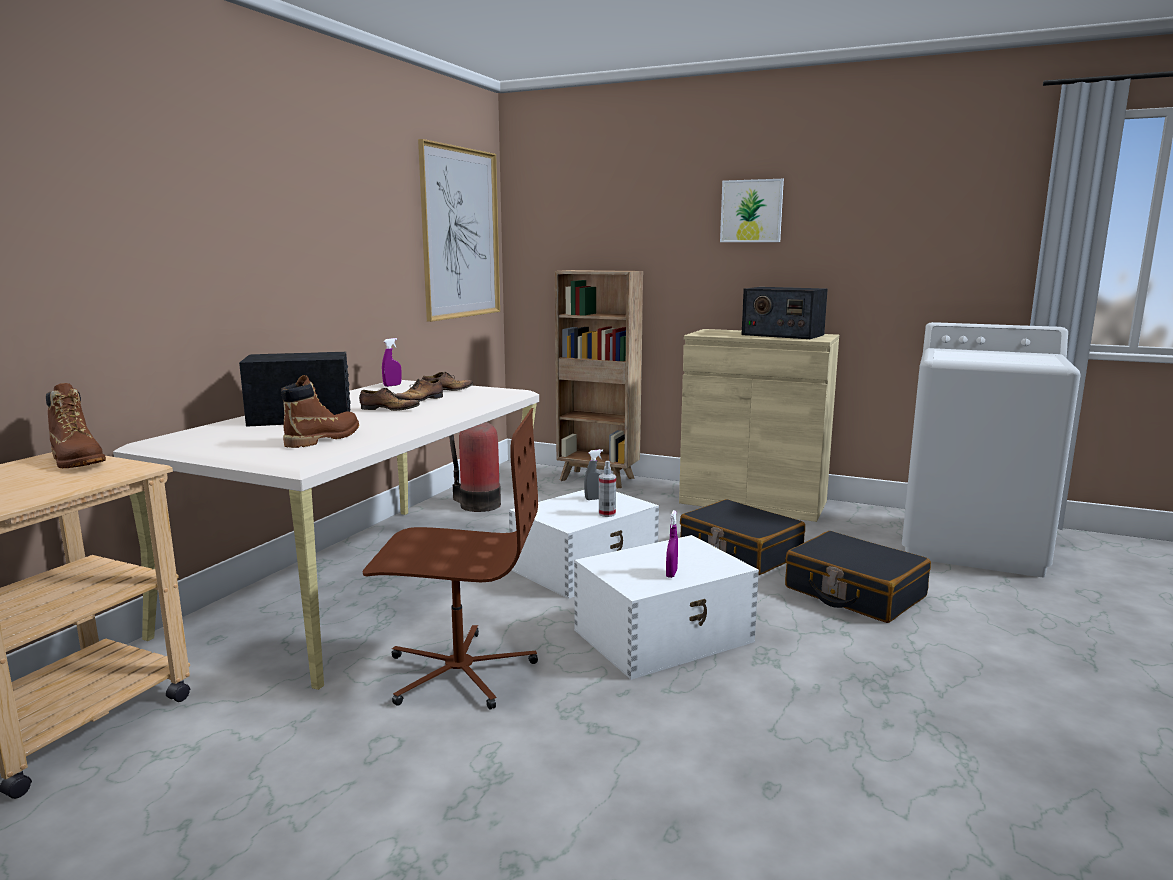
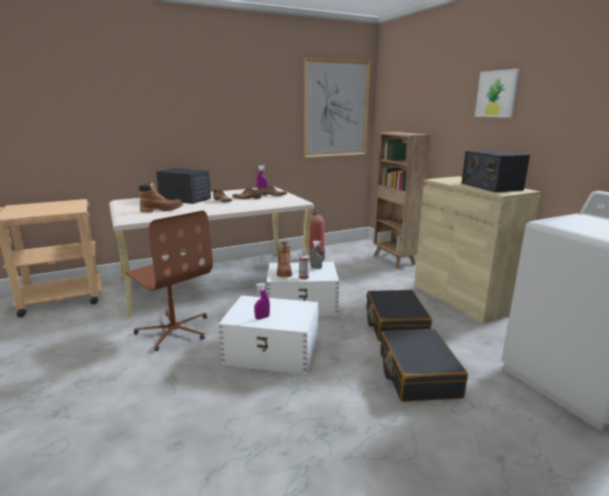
camera: 40 degrees right, 5 degrees up
(78, 462) = (72, 204): brown boot -> brown boot (284, 272)

